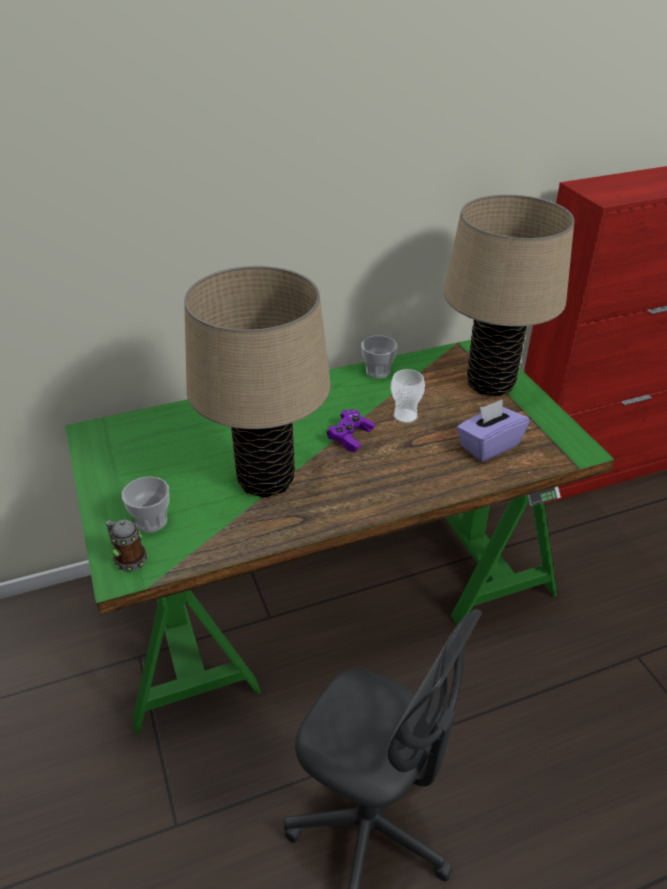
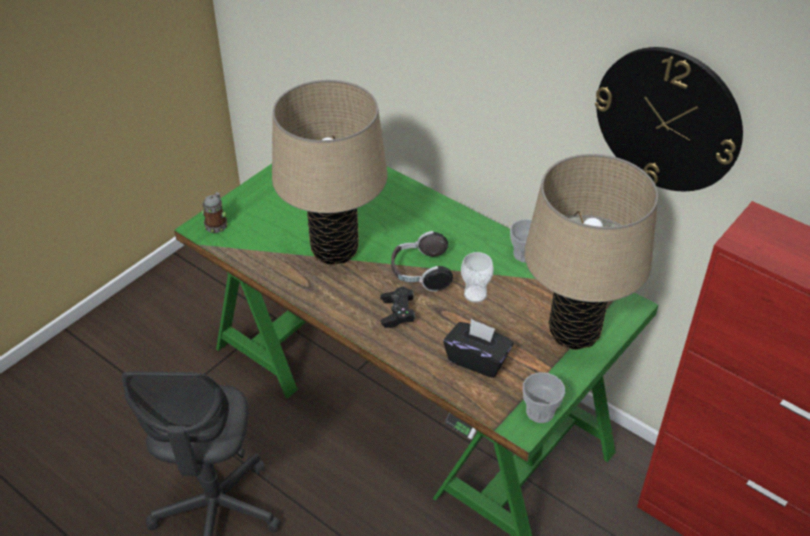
camera: 60 degrees right, 5 degrees up
(151, 521) = (255, 217): cup -> cup (540, 411)
(350, 437) = (420, 273): purple game controller -> headphones
(393, 471) = (397, 313): none -> black game controller
(475, 154) = (668, 119): none -> wall clock
(488, 445) = (477, 359): purple tissue box -> black tissue box

